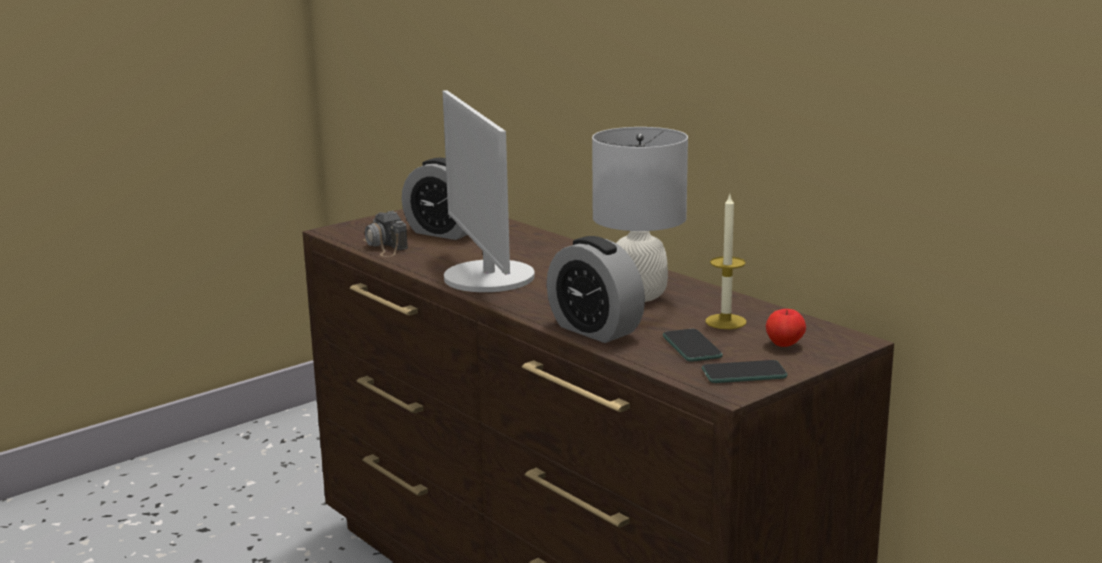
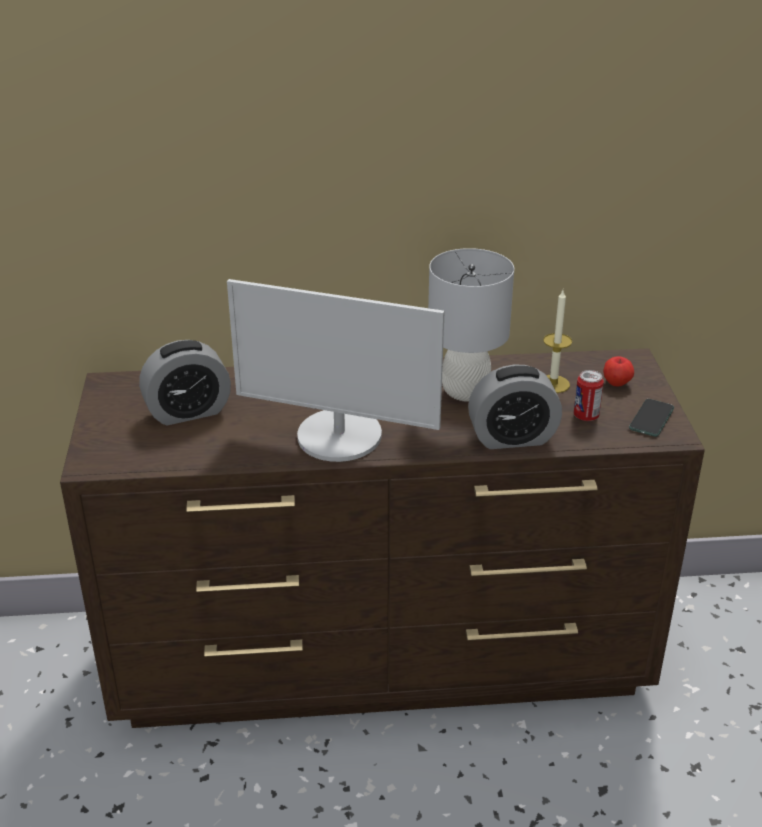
camera: 55 degrees left, 15 degrees up
(384, 246) = (180, 453): camera -> none
(692, 347) = (586, 416): phone -> can

